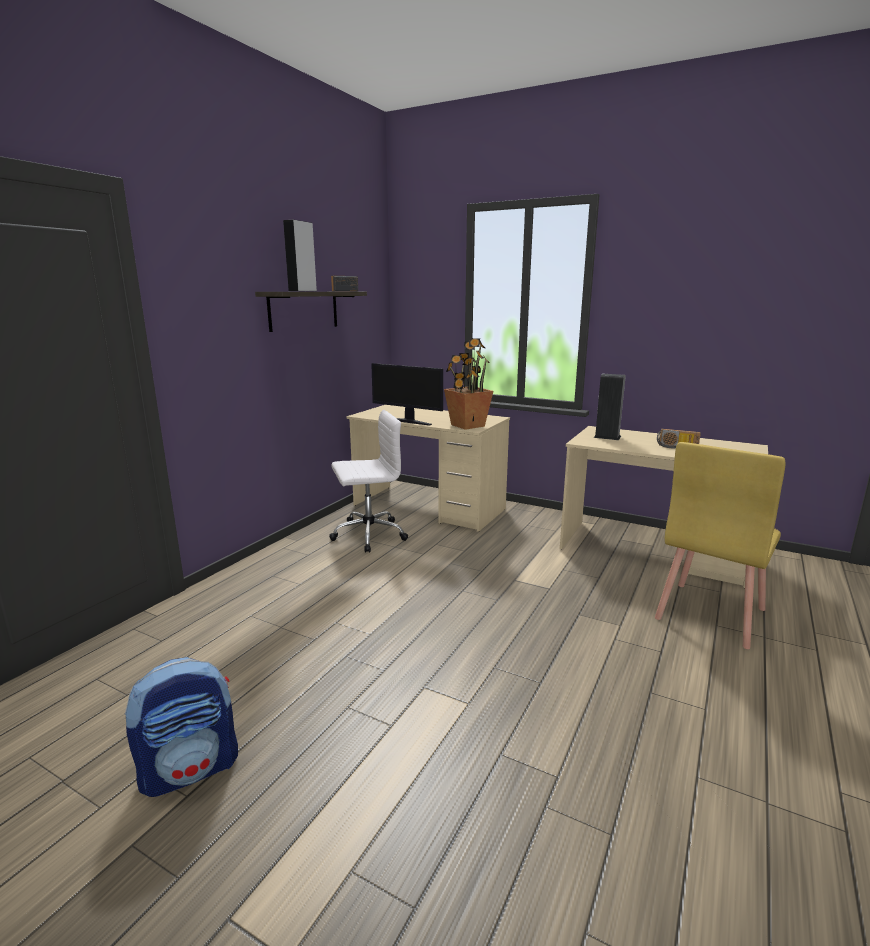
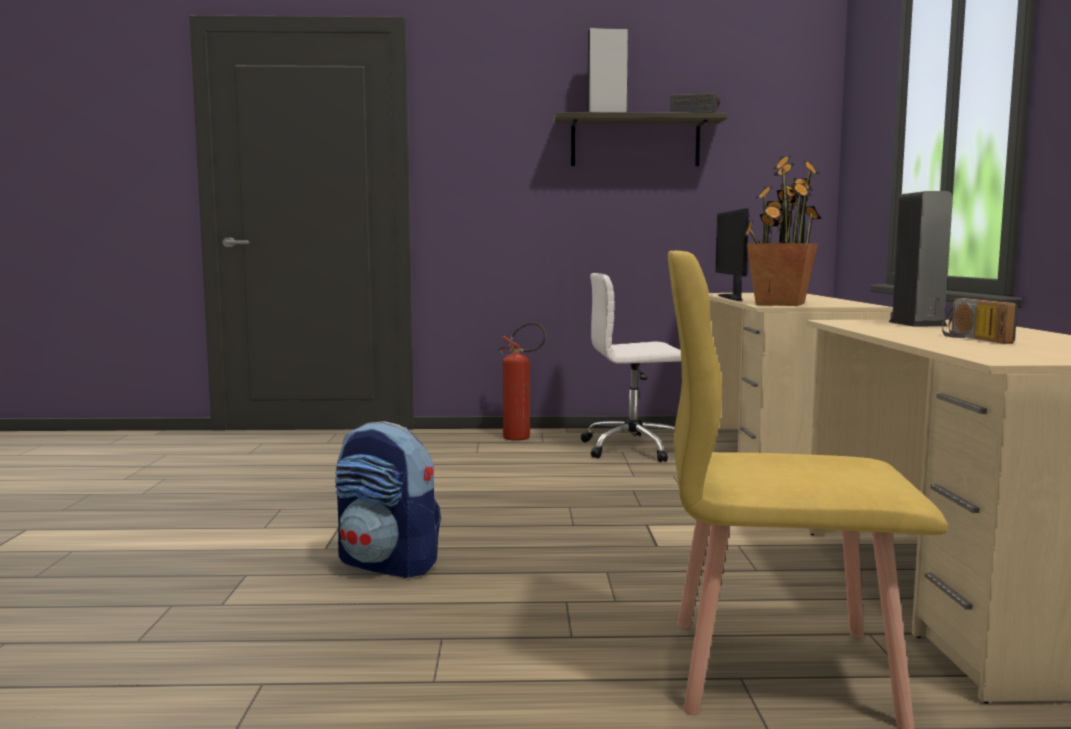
camera: 60 degrees right, 10 degrees down
(191, 769) = (171, 487): backpack -> backpack (388, 564)
(289, 558) = (522, 438): none -> fire extinguisher
(367, 534) = (635, 448): white office chair -> white office chair turned 135 degrees clockwise

